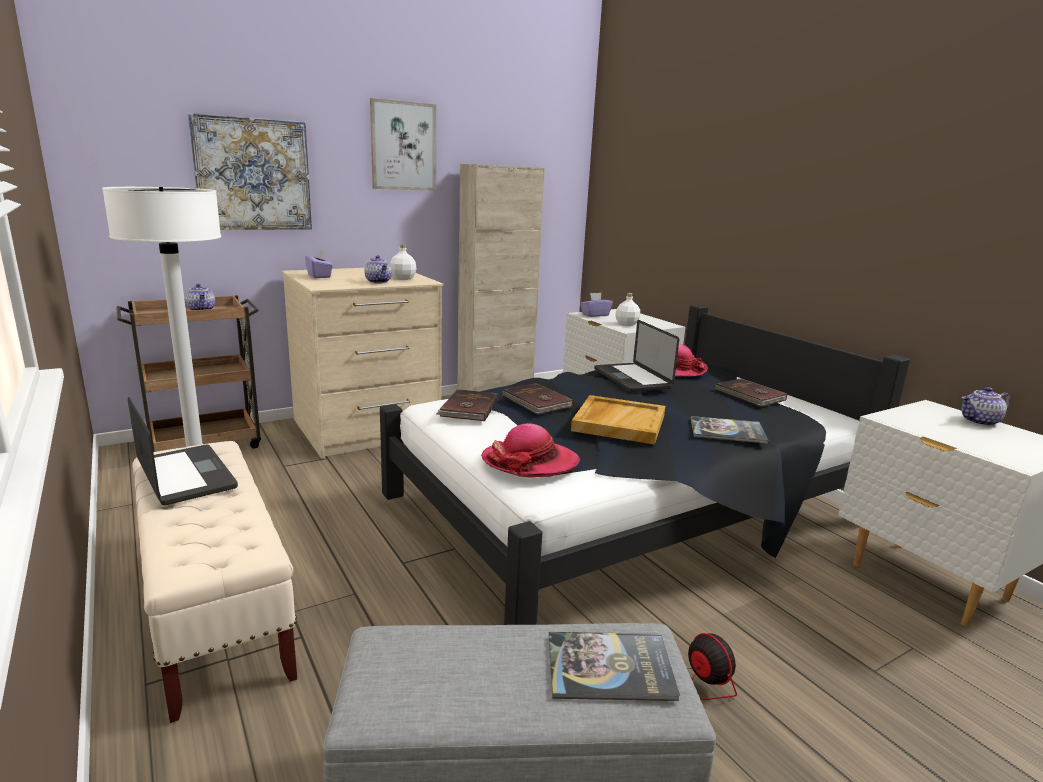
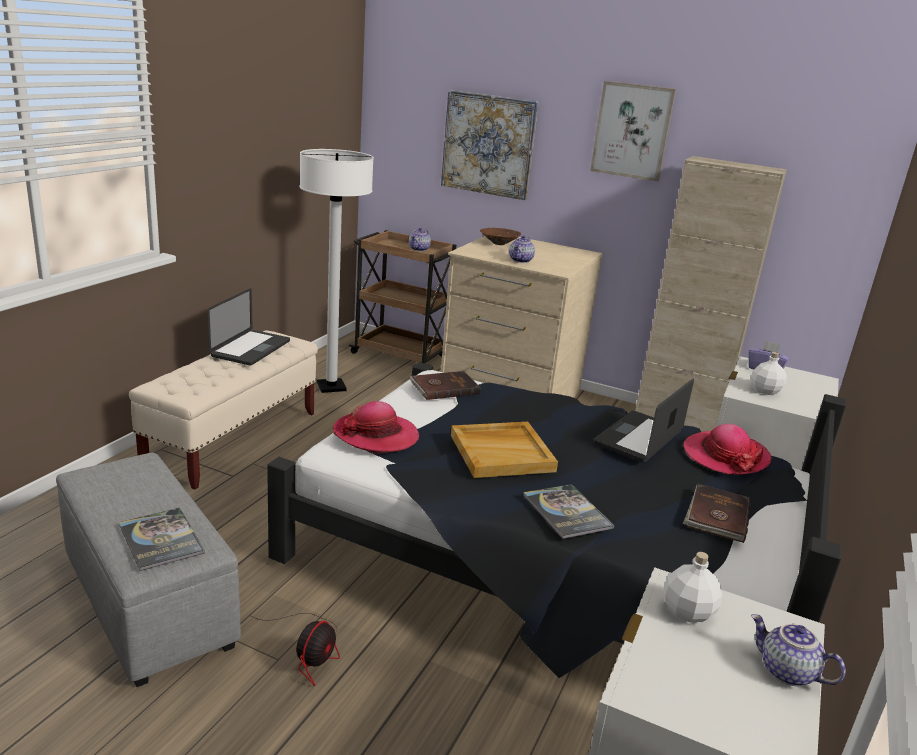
camera: 55 degrees right, 5 degrees up
(319, 276) = (499, 243): purple tissue box -> brown bowl
(403, 278) = (552, 264): white bottle -> white bottle (687, 612)
(536, 402) = (498, 408): brown book -> none

